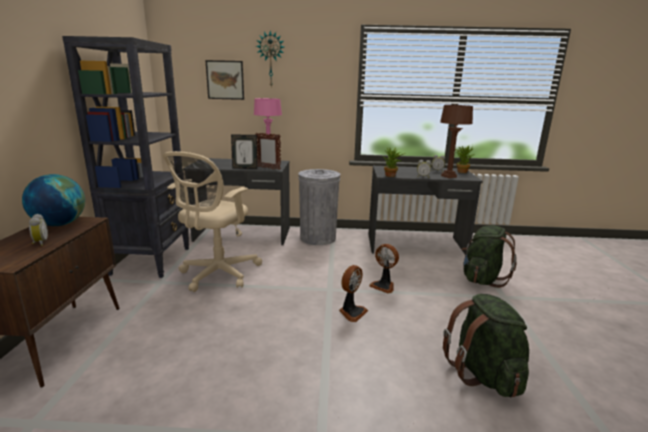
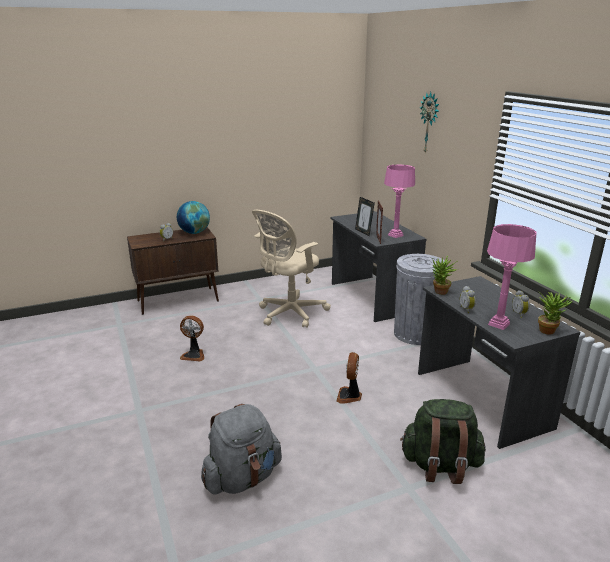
camera: 65 degrees right, 5 degrees up
(152, 260) = (285, 284): black bookcase -> none
(217, 275) = (289, 314): beige office chair -> beige office chair turned 45 degrees counterclockwise
(225, 80) = (399, 138): picture -> none
(351, 312) = (286, 389): fan -> fan (194, 355)
(449, 176) = (498, 324): brown table lamp -> pink table lamp
(484, 373) = (242, 478): green backpack -> grey backpack

